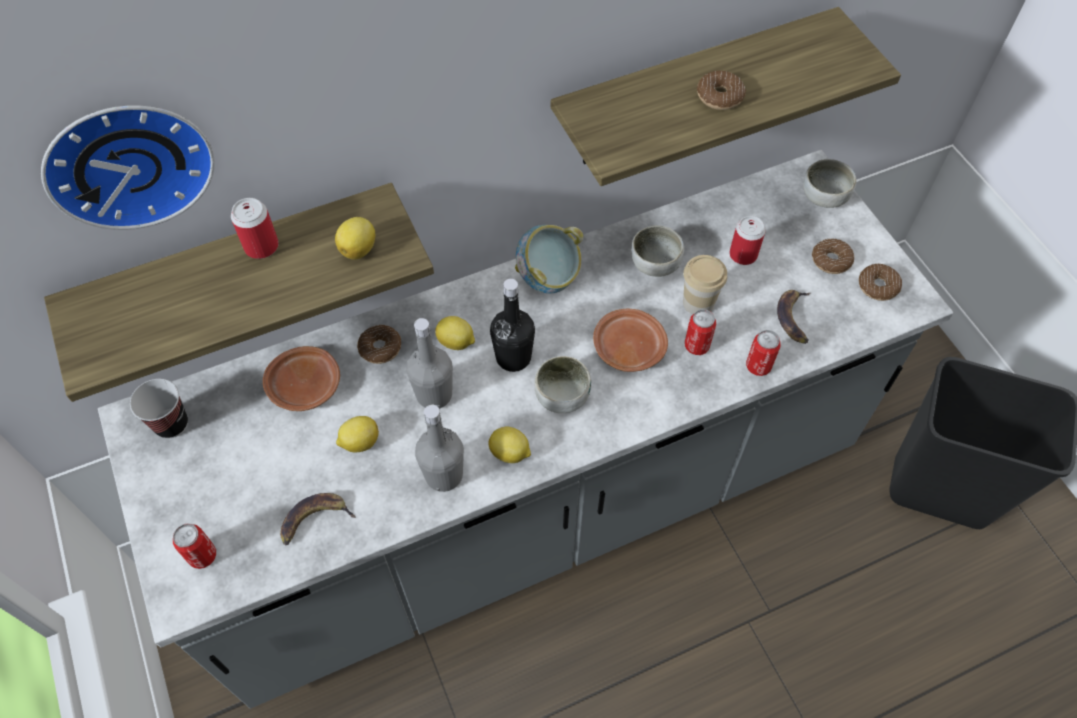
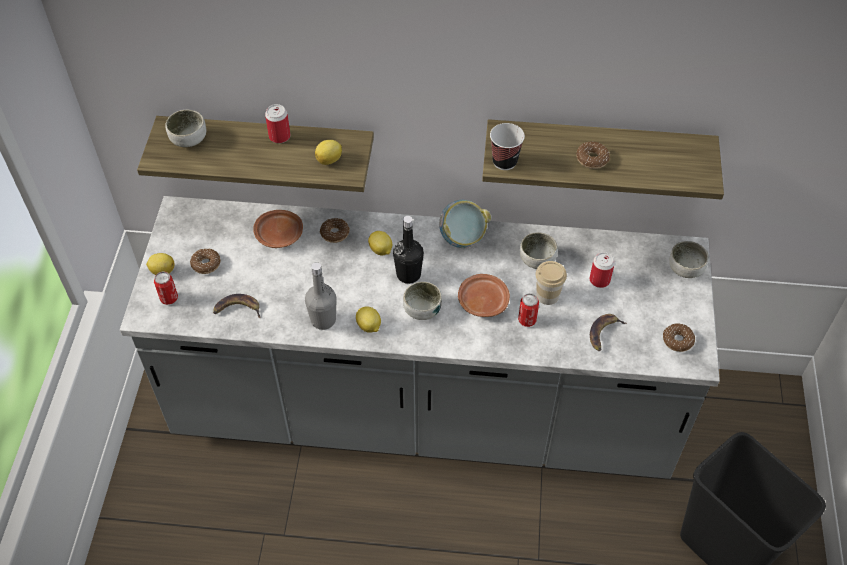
camera: 30 degrees right, 5 degrees down
(121, 310) = (189, 139): none -> bowl
(128, 161) = (221, 58): wall clock -> none
(171, 424) = (195, 222): cup -> cup (504, 161)
(359, 442) = (289, 279): lemon -> lemon (162, 271)
(434, 394) = (348, 273): grey bottle -> none
(758, 366) = (558, 350): can -> none
(831, 260) = (657, 310): donut -> donut (206, 264)

